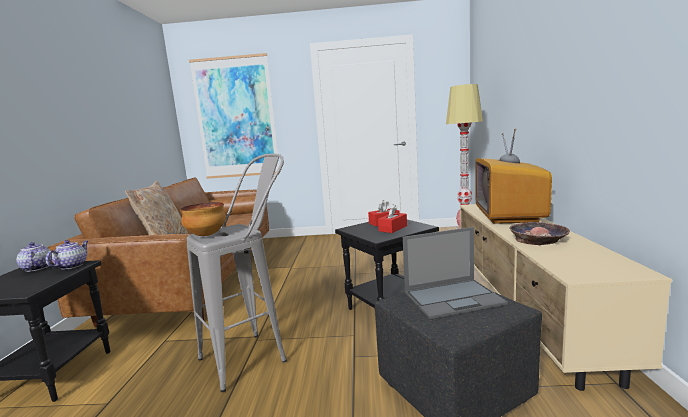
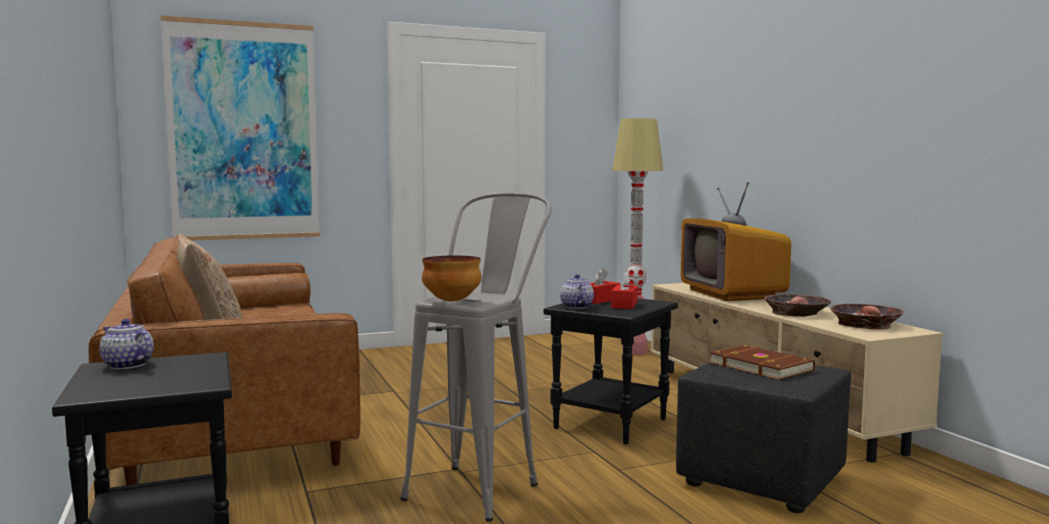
camera: 25 degrees left, 5 degrees down
(72, 266) = (195, 359): teapot -> teapot (576, 307)
(454, 298) = (761, 366): laptop -> brown book
(590, 259) = (865, 324): none -> bowl

